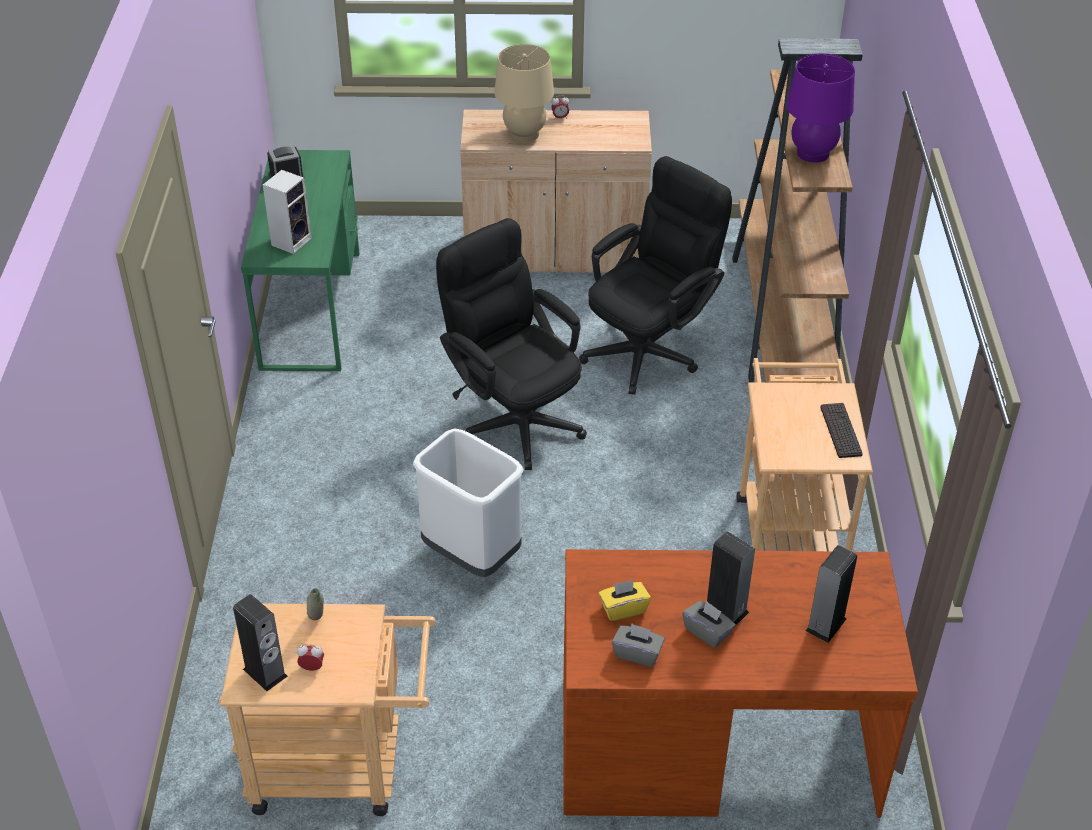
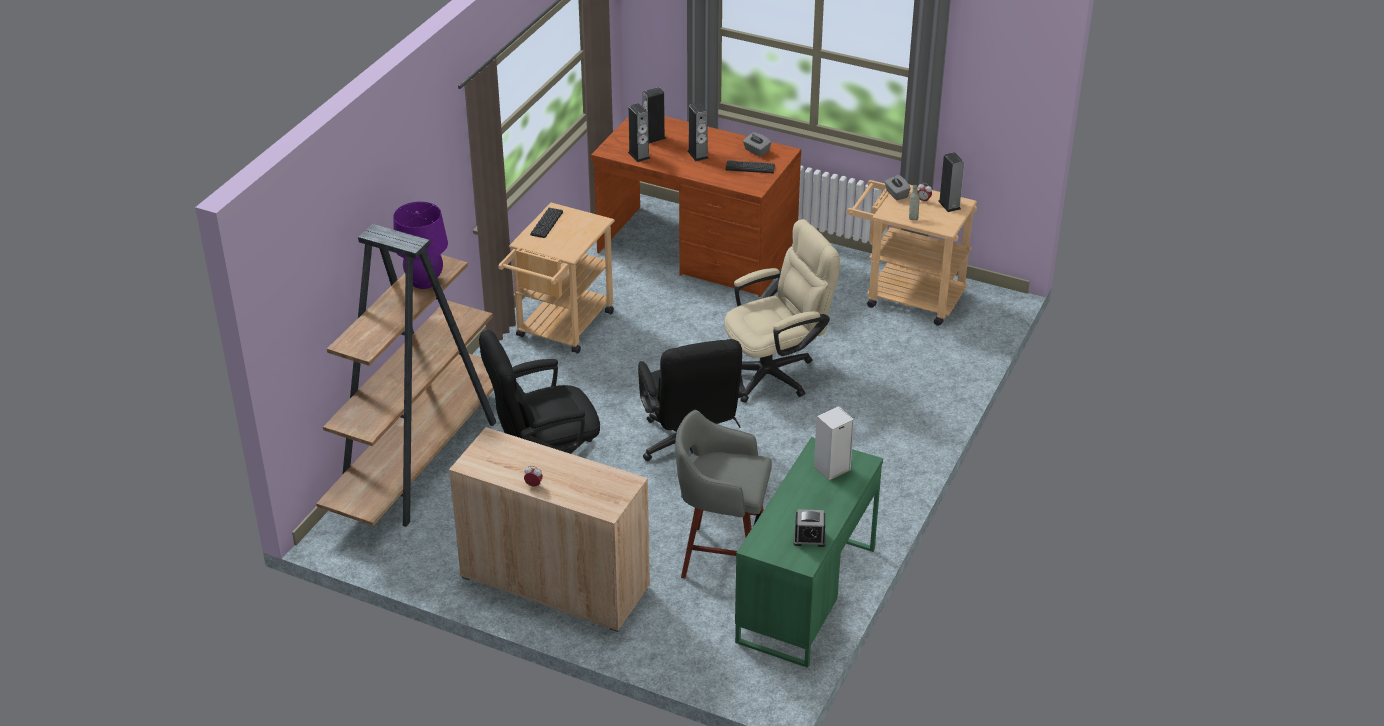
camera: 155 degrees left, 5 degrees down
(413, 319) = (721, 556): none -> grey stool
(471, 555) = (776, 372): white trash can -> beige office chair
(524, 134) = (579, 476): beige table lamp -> none
(623, 609) = (750, 167): yellow tissue box -> keyboard
(707, 632) = (715, 149): grey tissue box -> grey tissue box (896, 194)
(815, 574) = (639, 155): none -> speaker

